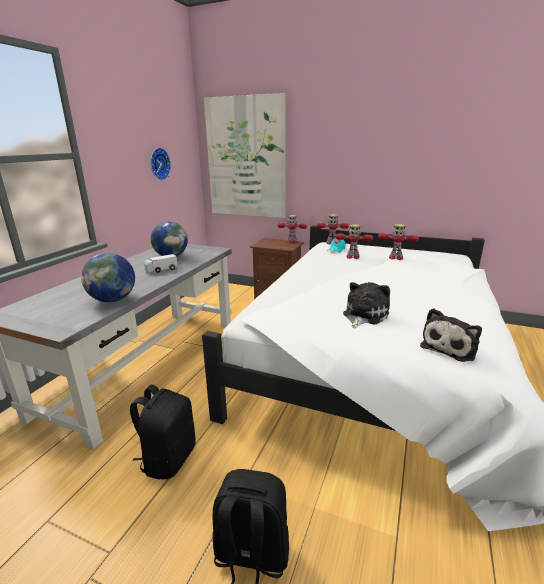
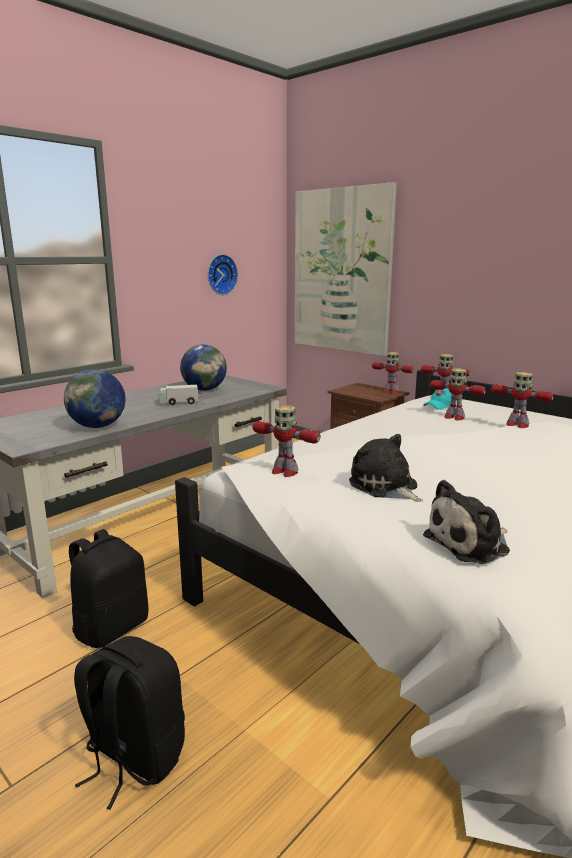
camera: 20 degrees right, 5 degrees down
(288, 315) = (284, 471): none -> toy robot
(363, 315) = (385, 487): plush toy -> plush toy turned 90 degrees counterclockwise

